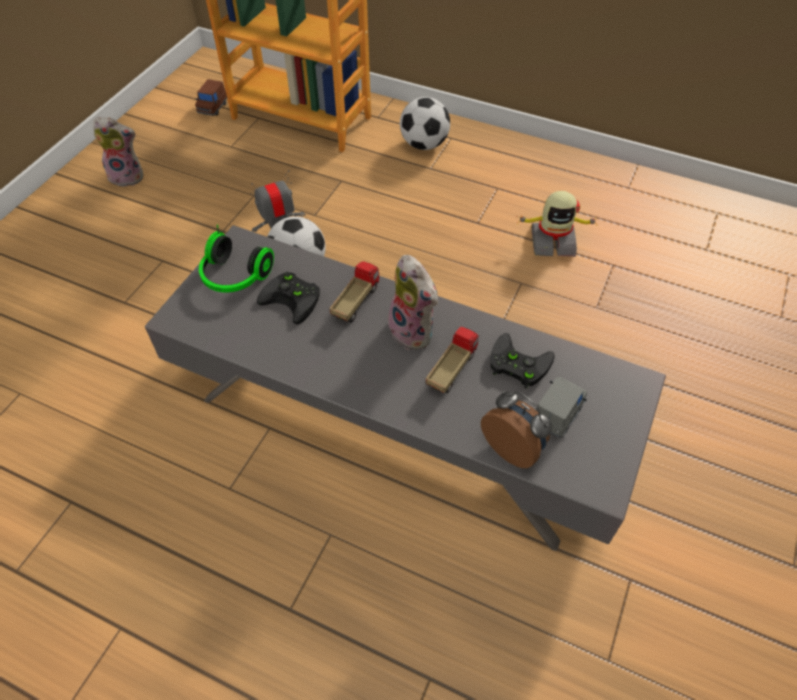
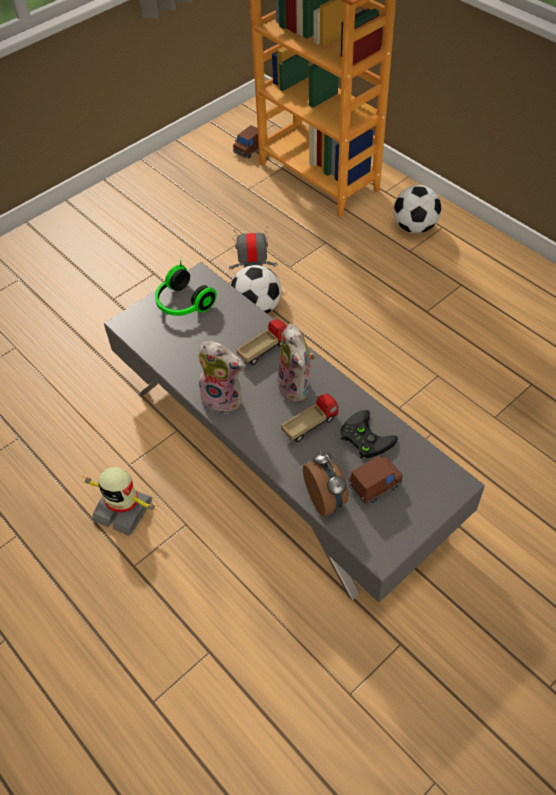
camera: 25 degrees right, 0 degrees up
(128, 176) = (157, 195): plush toy -> plush toy (224, 398)
(294, 299) = (218, 334): black game controller -> none
(552, 241) = (486, 347): toy robot -> toy robot (124, 509)
(557, 413) = (375, 485): grey toy car -> brown toy car

